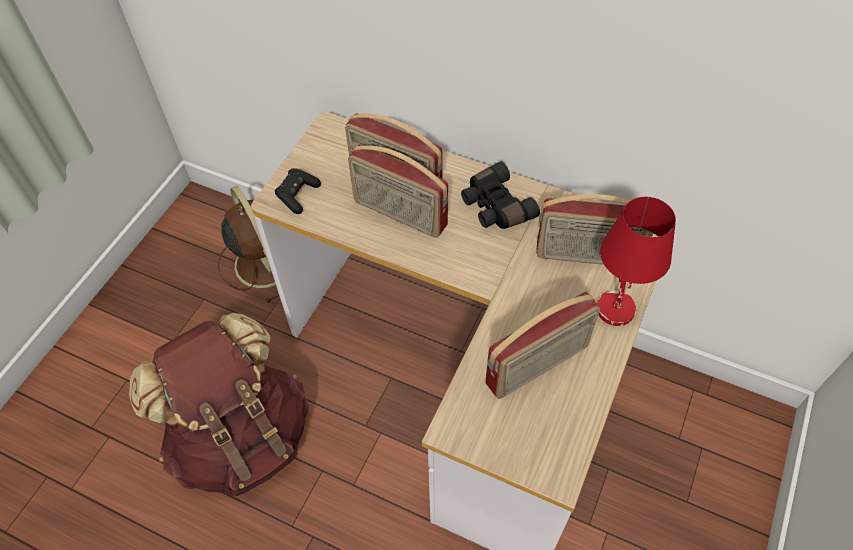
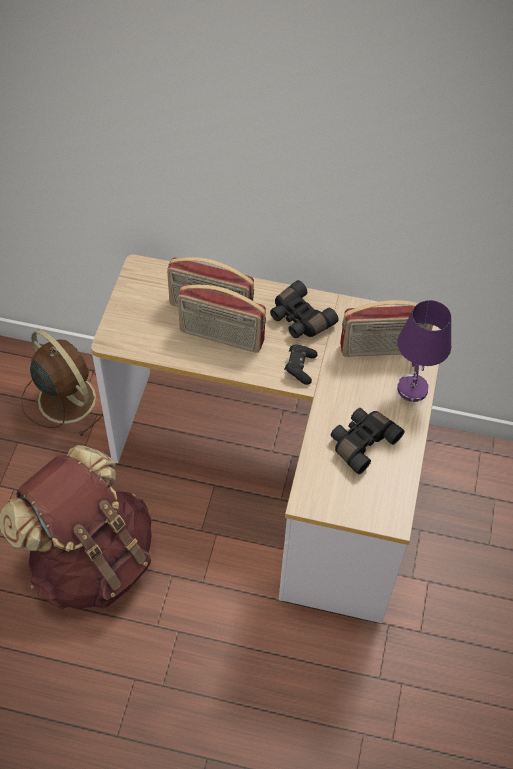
camera: 15 degrees left, 0 degrees up
(297, 195) = (129, 333): black game controller -> black game controller (300, 368)
(538, 366) = (361, 442): radio -> black binoculars
(614, 308) = (411, 388): red table lamp -> purple table lamp

